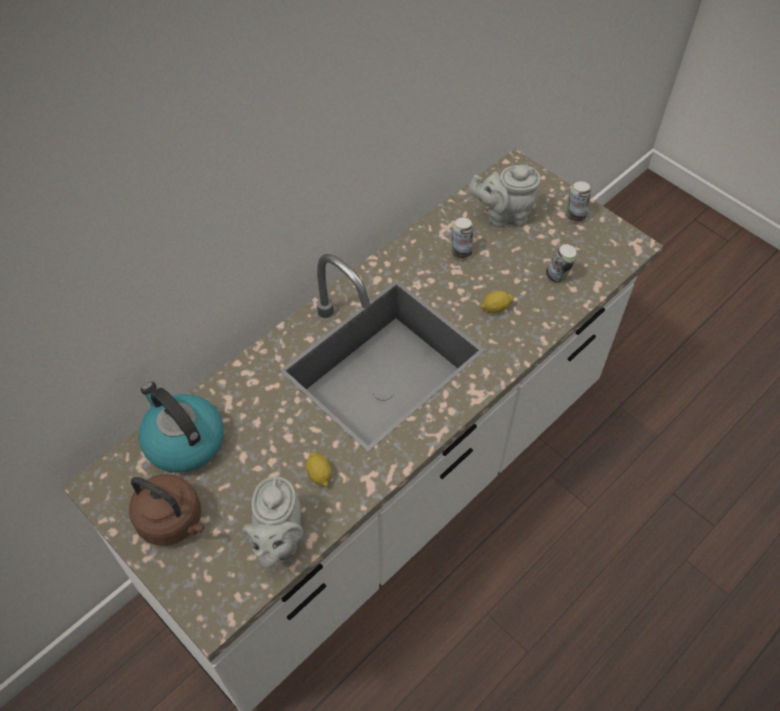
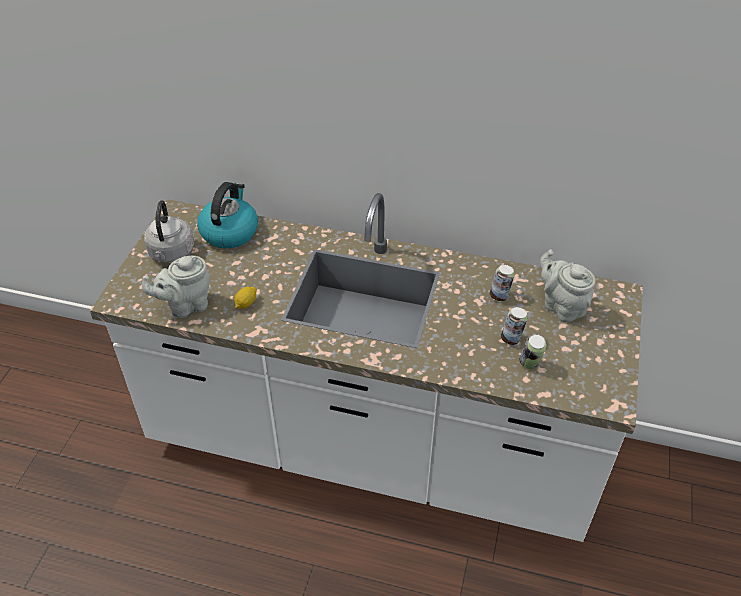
camera: 60 degrees right, 10 degrees down
(173, 521) = (171, 254): brown kettle -> grey kettle
(495, 308) = (463, 338): lemon -> none
(575, 215) = (607, 351): can -> can (511, 339)

